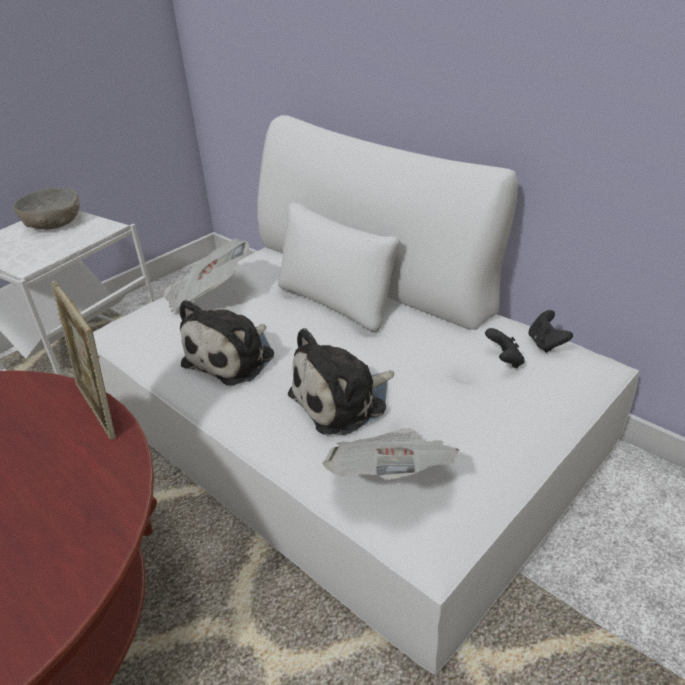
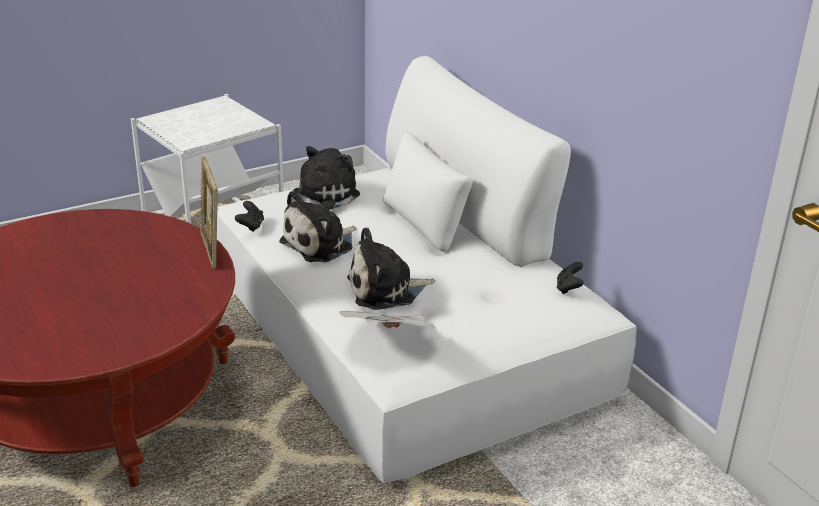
camera: 15 degrees right, 5 degrees down
(53, 224) = (217, 112): grey bowl -> none
(207, 296) = (321, 196): newspaper -> plush toy
(504, 360) = (526, 292): black game controller -> black game controller (251, 226)

